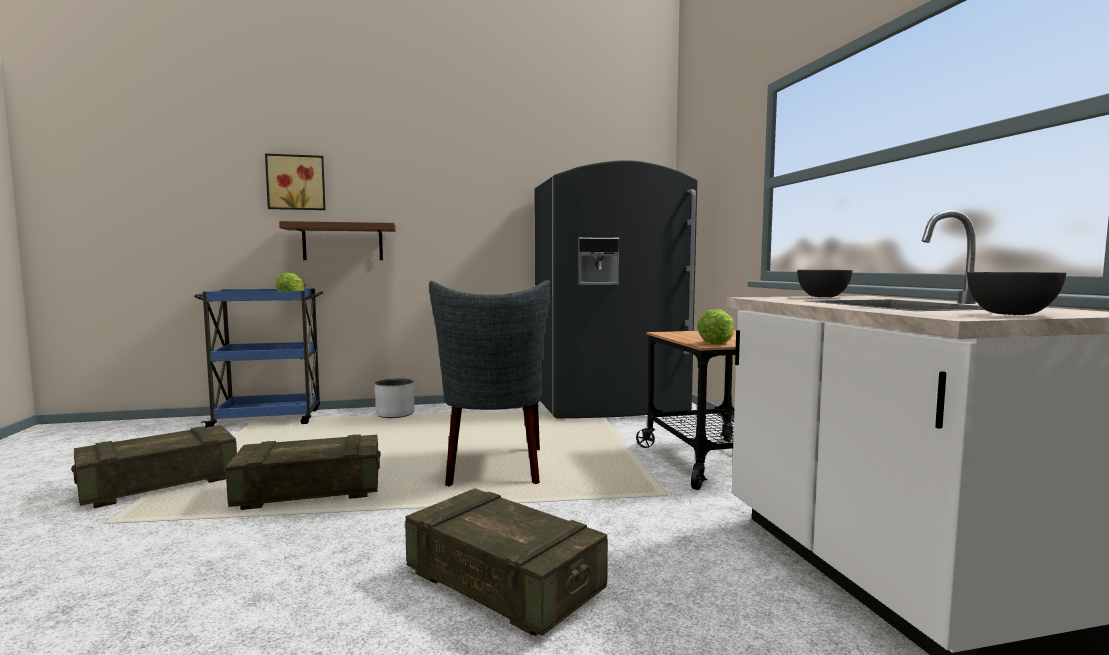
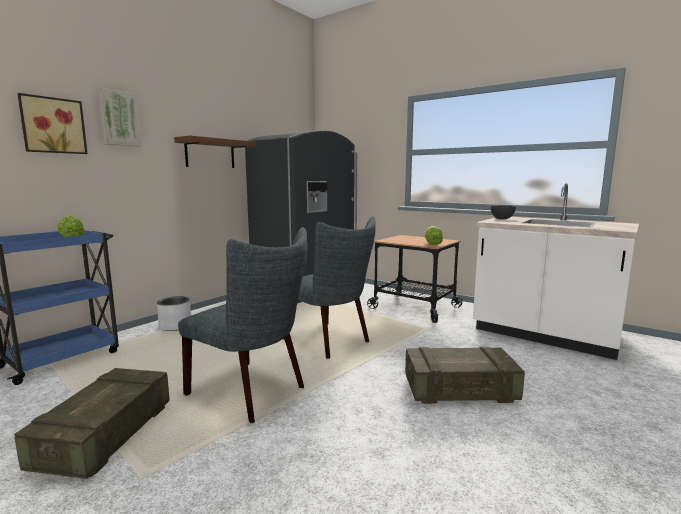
camera: 40 degrees left, 5 degrees up
(310, 492) = (252, 392): crate -> grey chair
(343, 242) = (103, 184): brown shelf -> brown shelf (210, 154)
(365, 170) = (119, 118): none -> picture
(1010, 314) = (618, 226): grey bowl -> none

